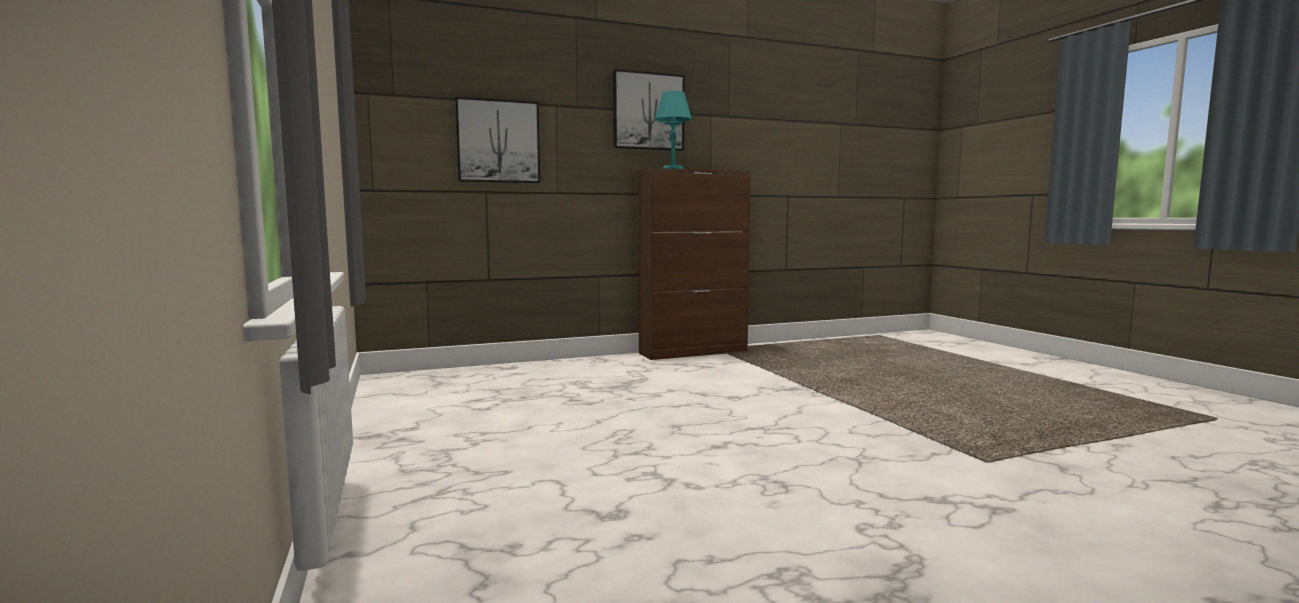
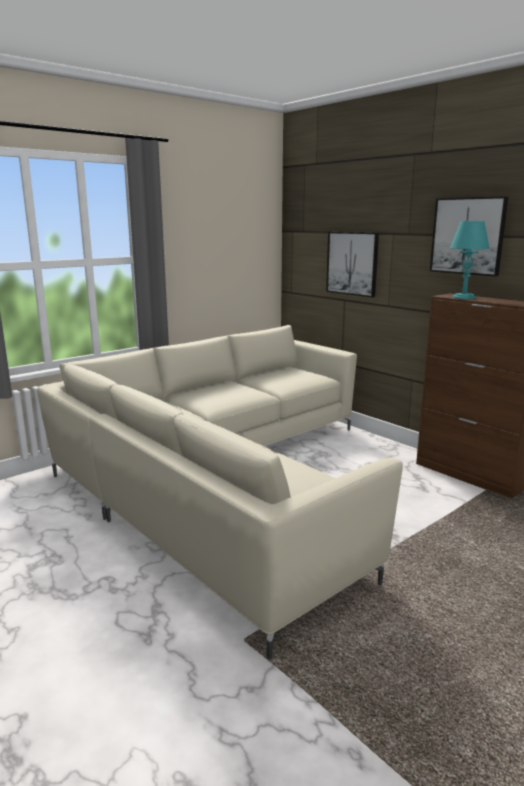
camera: 70 degrees right, 10 degrees up
(603, 434) = (221, 482): none -> beige sofa

